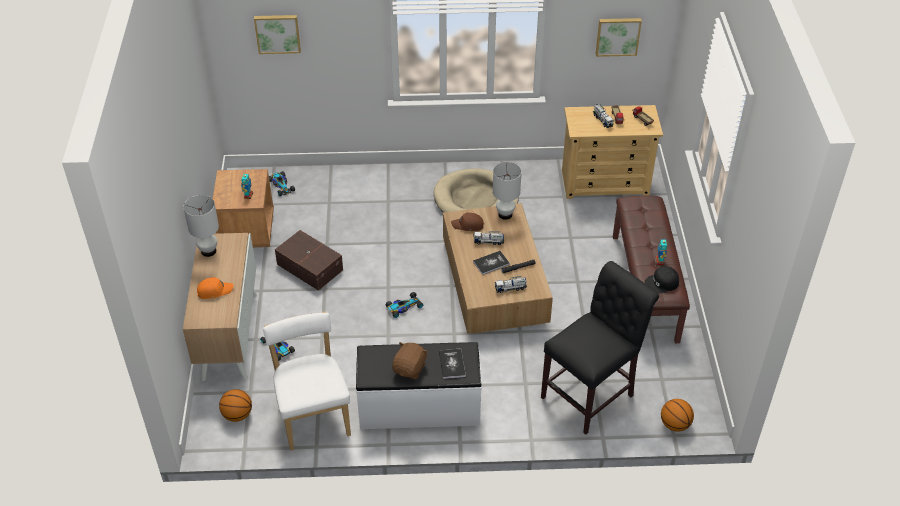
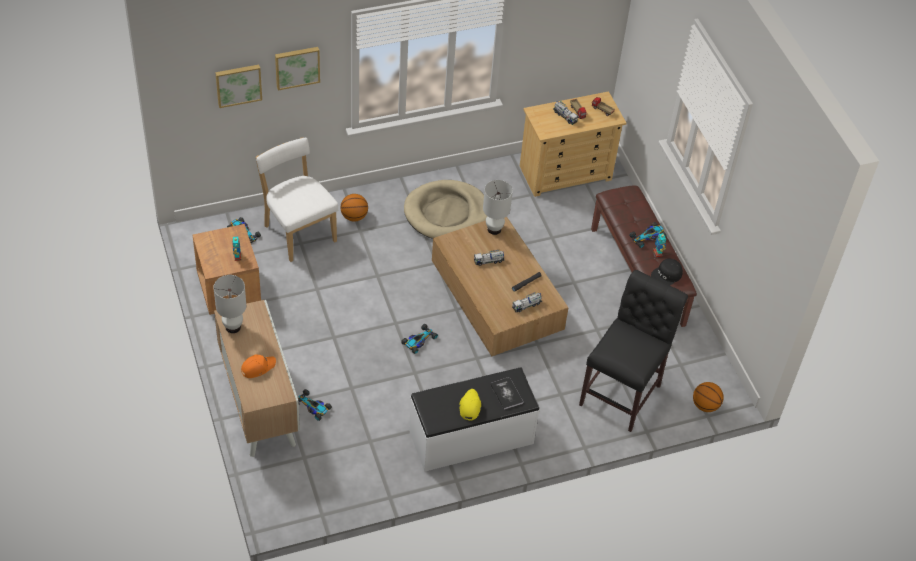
camera: 20 degrees left, 5 degrees up
(237, 415) = (302, 483): basketball -> basketball (354, 217)
(310, 266) = (309, 316): brown storage box -> none
(313, 415) = (374, 467): white chair -> white chair (298, 231)
(410, 369) = (469, 406): brown plush toy -> yellow cap
(468, 225) = (463, 247): brown cap -> none
(491, 263) = (499, 283): book -> none
(617, 36) = (570, 33): picture -> picture (297, 66)
(655, 244) = (648, 236): none -> toy car

